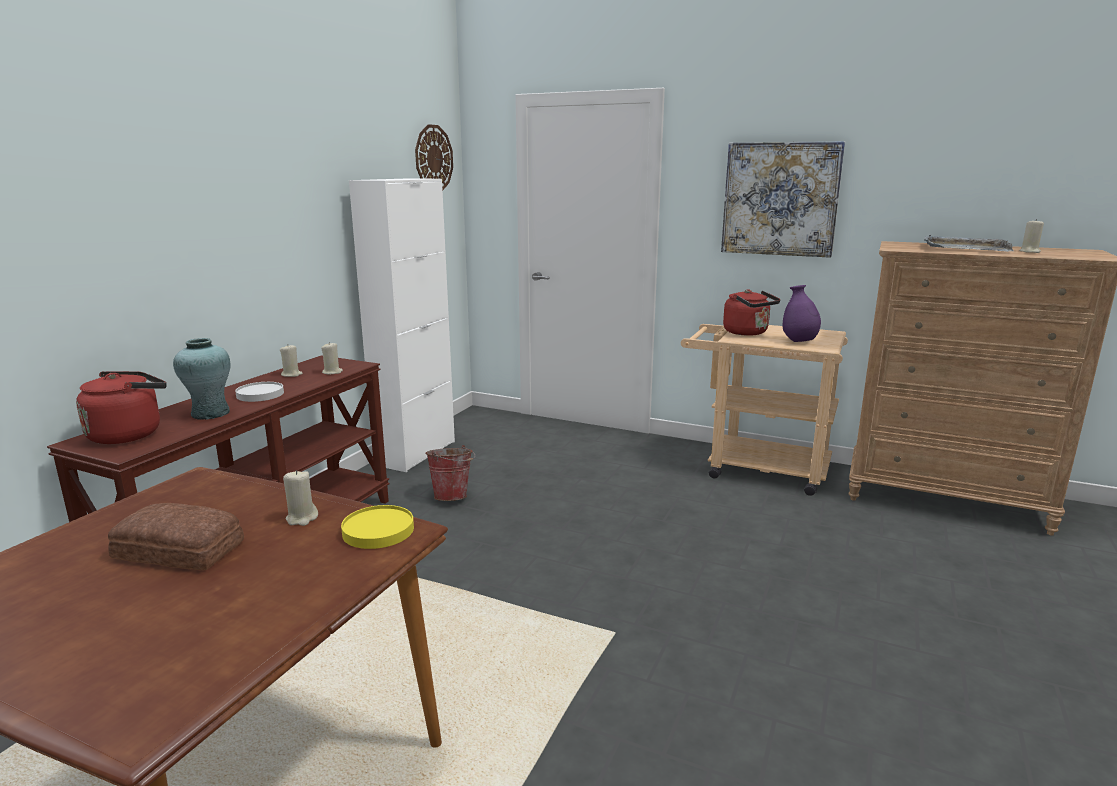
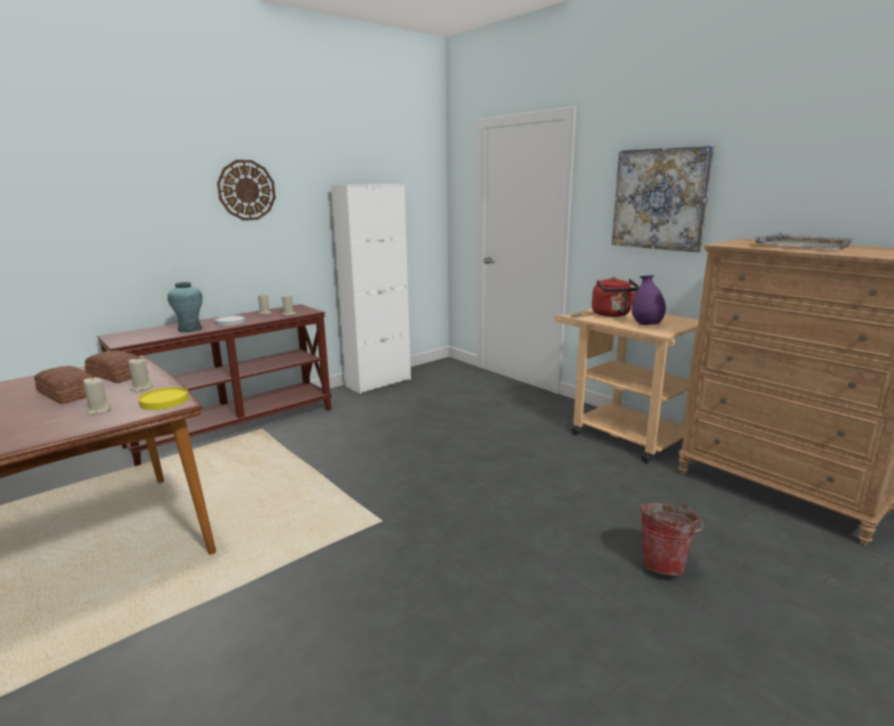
camera: 25 degrees right, 0 degrees up
(129, 434) = (137, 335): red kettle -> none
(213, 503) = (117, 374): none -> bread
(433, 158) = (416, 170): wall clock -> wall clock (246, 190)
(452, 496) = (372, 413): bucket -> bucket (664, 564)
(1029, 251) = (862, 251): beige candle -> beige candle (99, 411)

